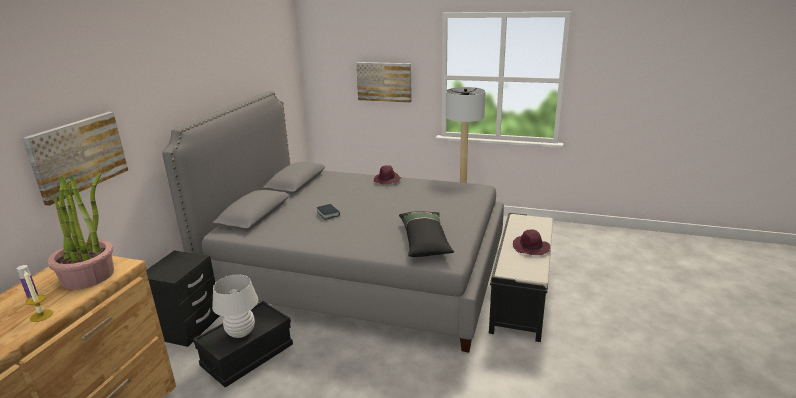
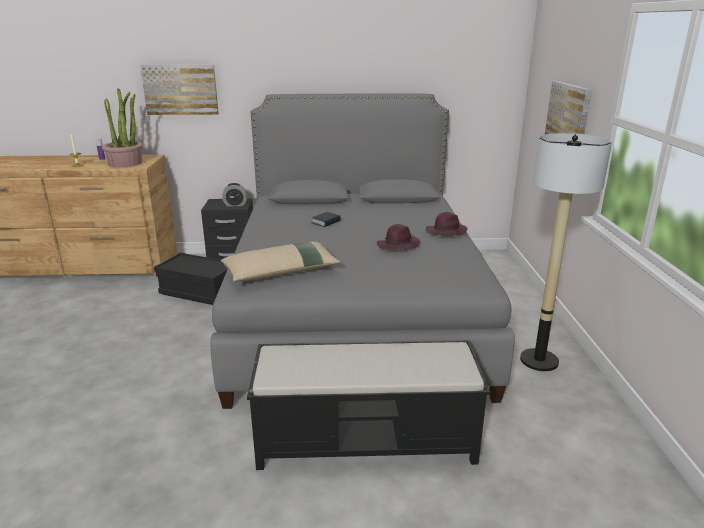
camera: 70 degrees right, 0 degrees up
(185, 261) = (235, 205): none -> alarm clock
(241, 333) = (191, 266): white table lamp -> none
(424, 240) = (281, 272): black pillow -> beige pillow
(531, 248) = (353, 367): purple hat -> purple hat (398, 246)

